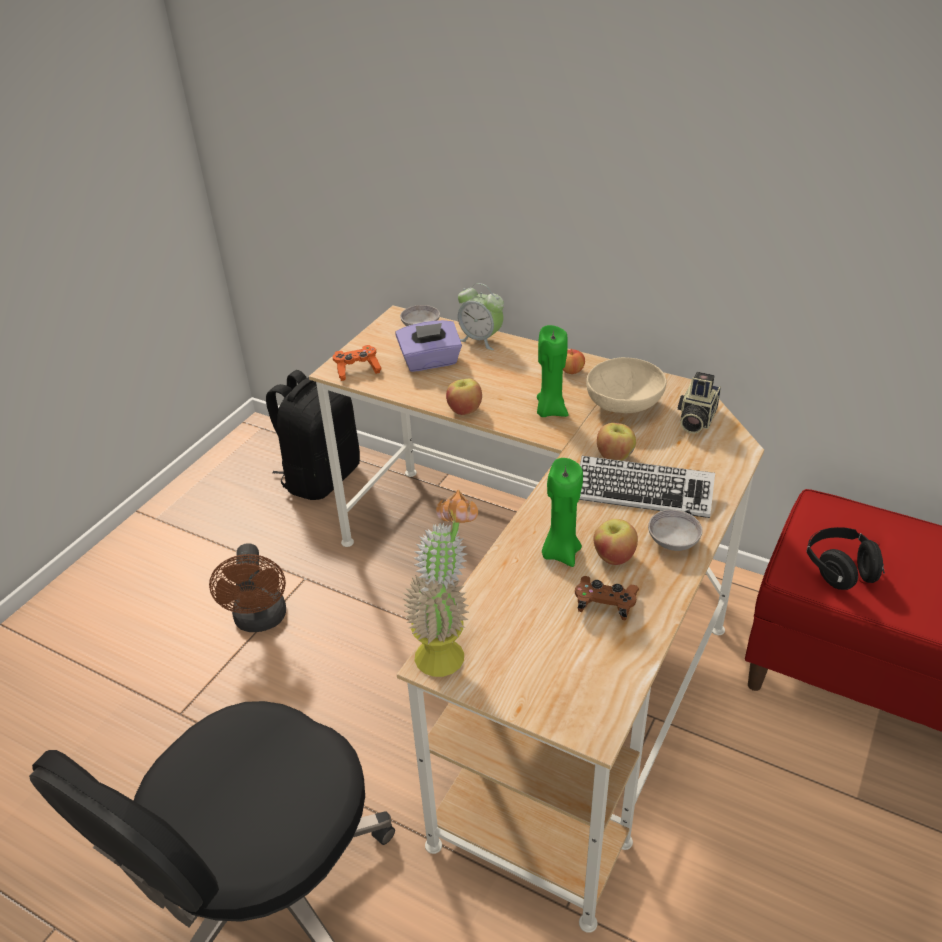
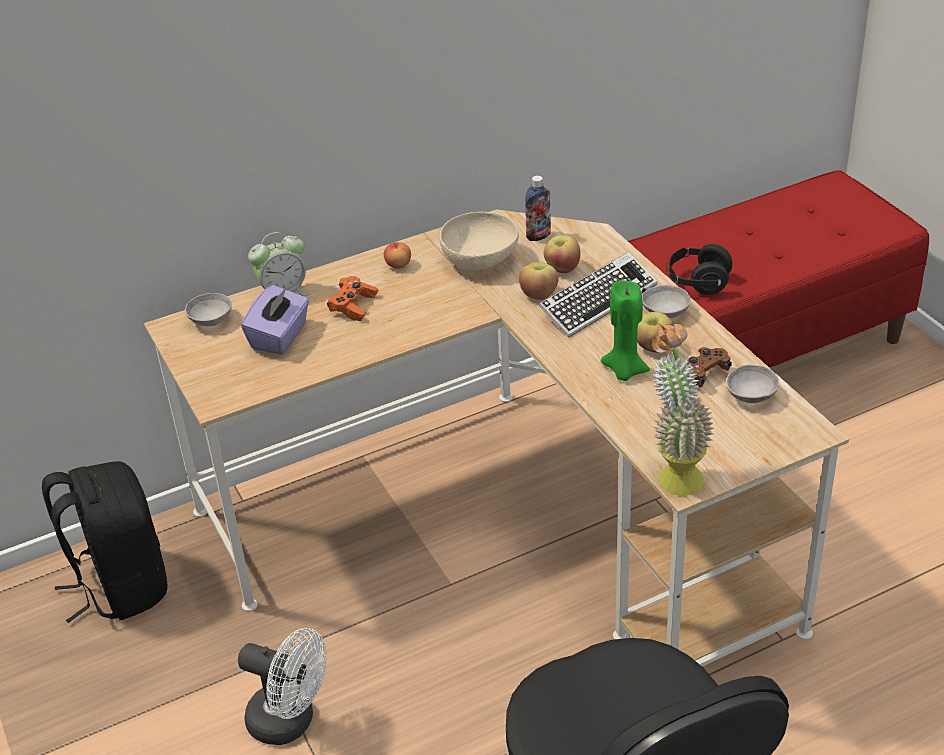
camera: 55 degrees left, 0 degrees up
(260, 620) = (291, 722): brown fan -> white fan
(357, 370) = (233, 387): orange game controller -> orange game controller (353, 306)
(464, 409) = (382, 346): apple -> apple (562, 268)
(550, 410) = (441, 300): green candle -> none
(607, 655) = (751, 395): none -> grey bowl
(695, 419) = (538, 236): camera -> bottle

